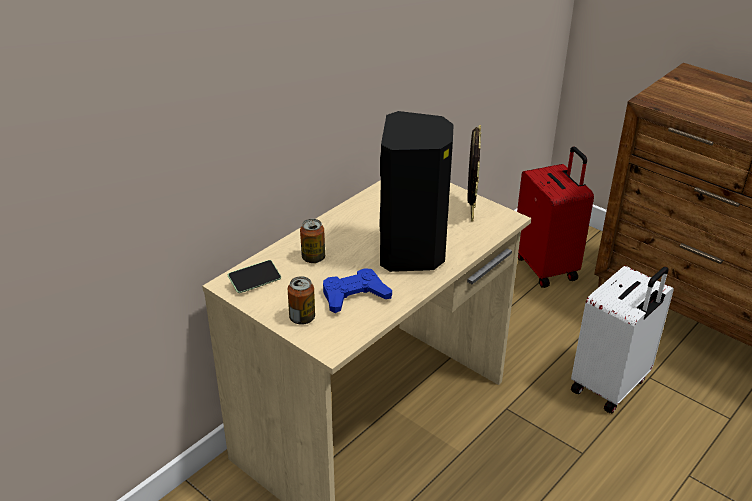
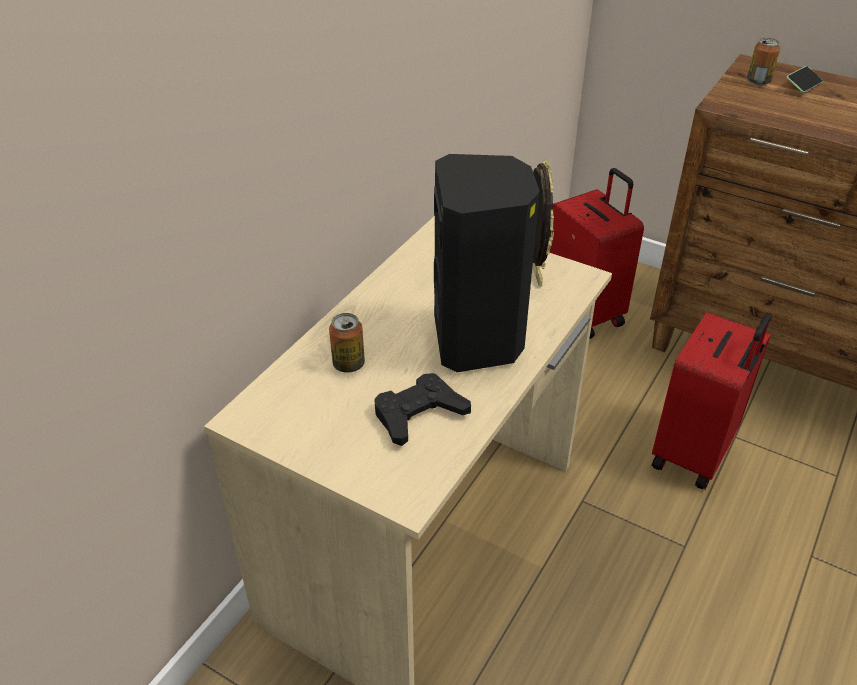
camera: 10 degrees left, 5 degrees up
(255, 282) = (277, 411): phone -> phone (802, 86)
(302, 318) = (356, 458): can -> can (758, 81)
(354, 296) = (419, 414): blue game controller -> black game controller
(611, 386) = (695, 454): white suitcase -> red suitcase

